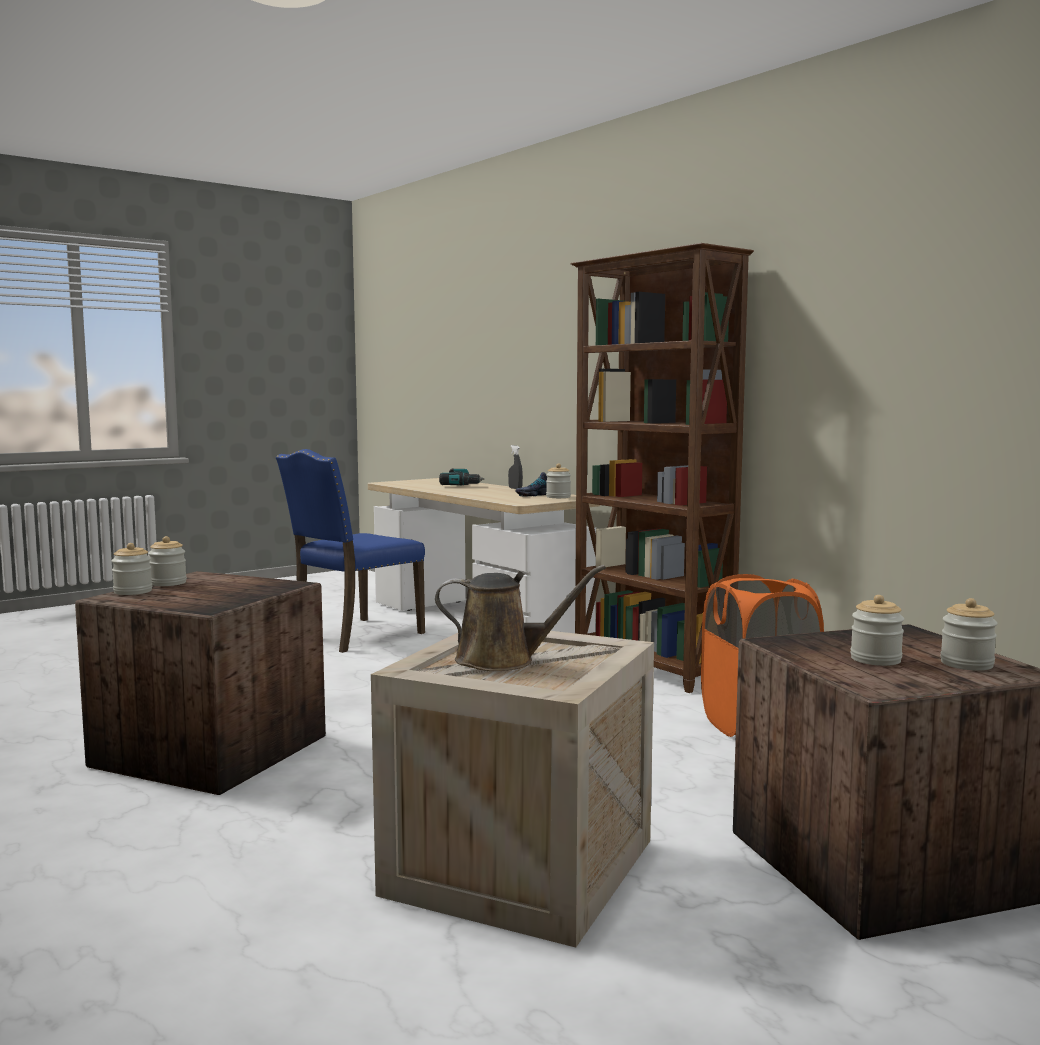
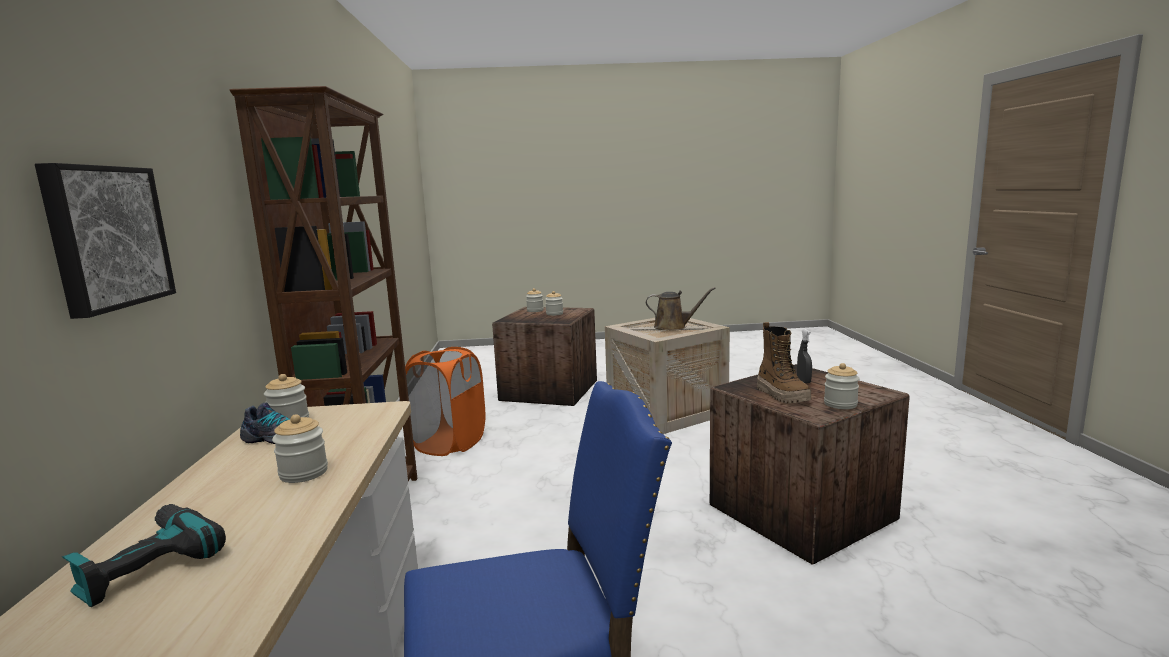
camera: 145 degrees left, 5 degrees up
(133, 591) = (866, 396): jar -> jar (304, 473)
(232, 583) = (782, 396): none -> boot
(503, 660) = (673, 327): brown watering can -> brown watering can turned 150 degrees clockwise
(515, 488) = (184, 489): grey spray bottle -> grey spray bottle (803, 381)
(534, 366) = (106, 237): none -> picture

